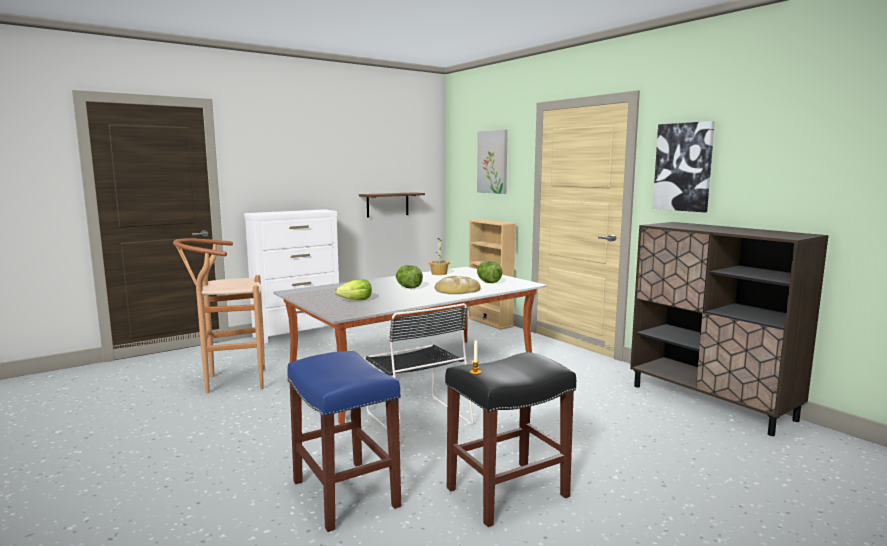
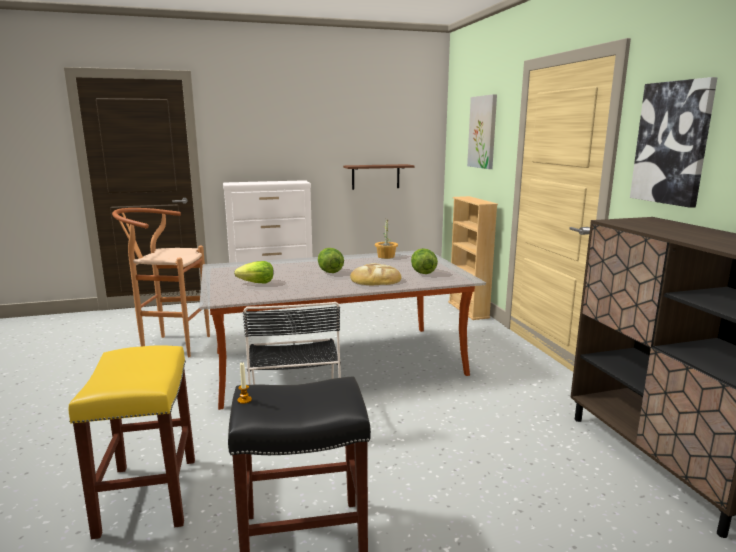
camera: 20 degrees right, 5 degrees up
(344, 493) = (148, 494): blue stool -> yellow stool

